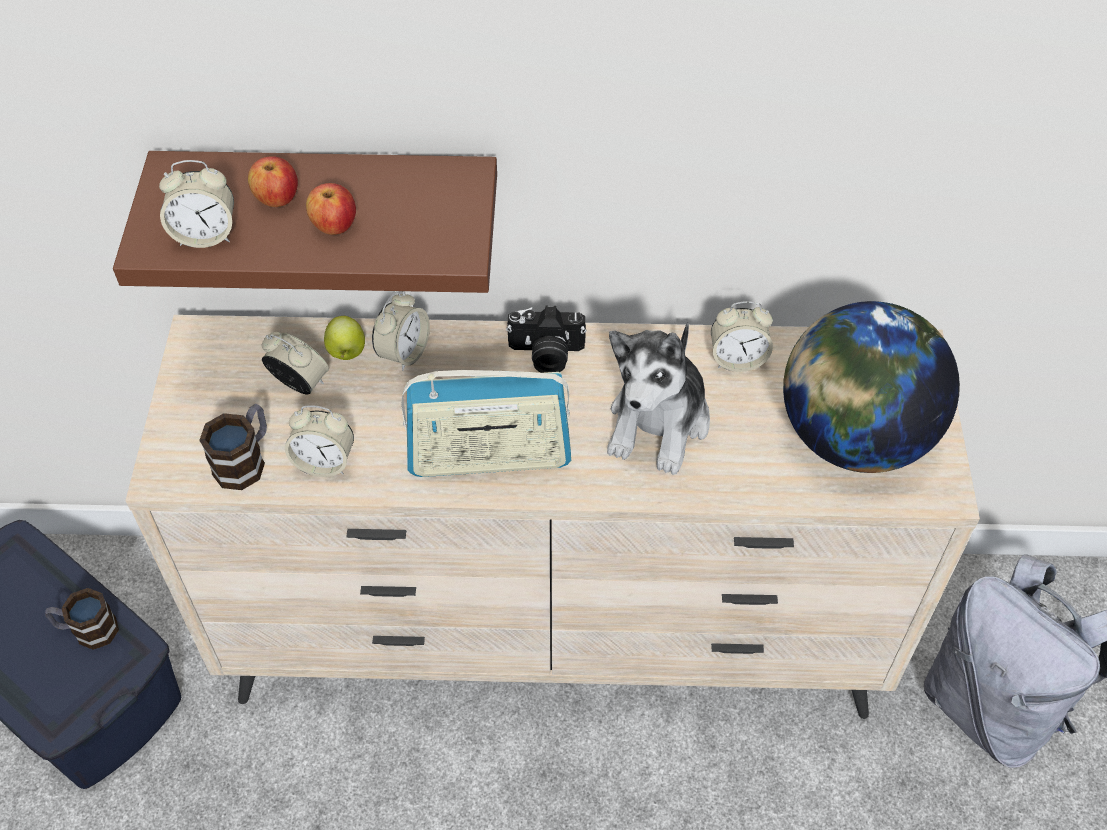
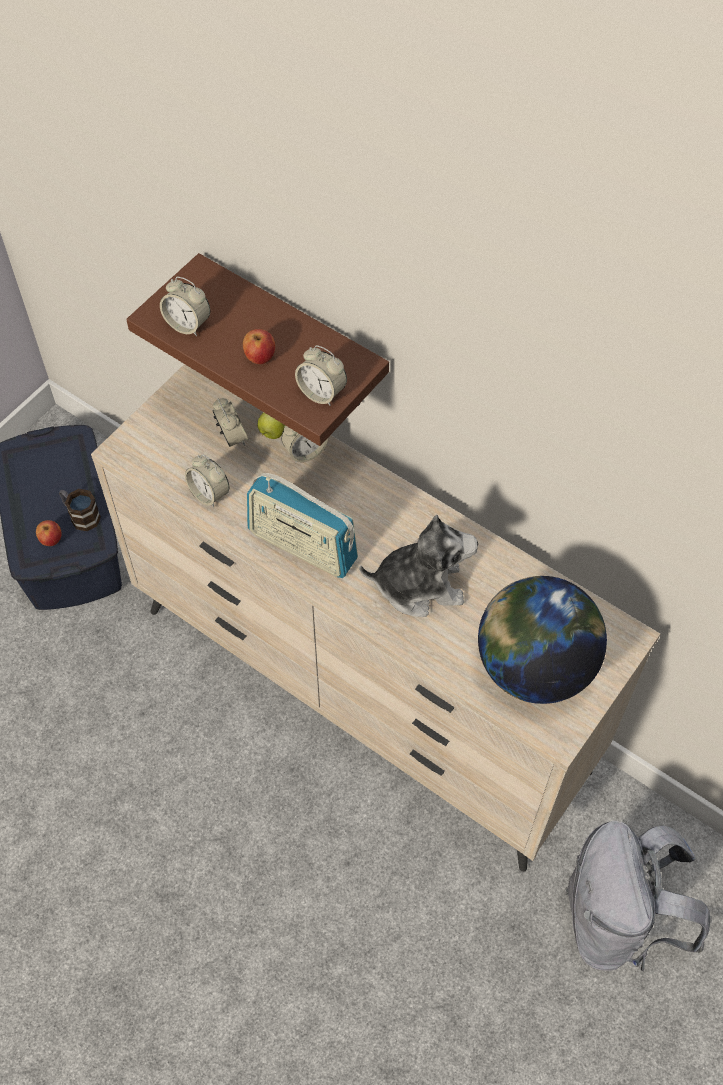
camera: 35 degrees right, 5 degrees up
(245, 460) = (168, 467): mug -> none
(277, 199) = (242, 322): apple -> apple (51, 540)
(546, 355) = (387, 501): camera -> none
(659, 422) = (419, 585): plush toy -> plush toy turned 150 degrees counterclockwise
(737, 359) = (504, 573): alarm clock -> alarm clock (321, 393)

